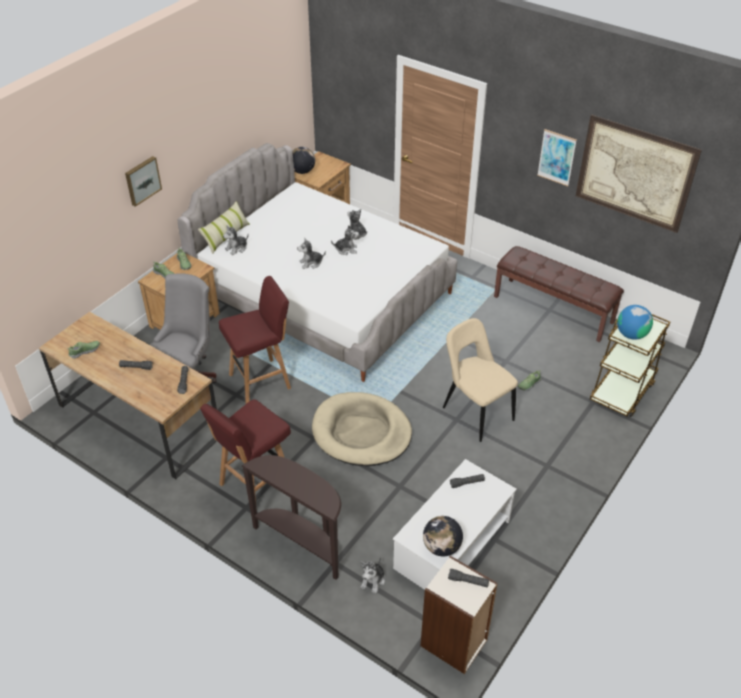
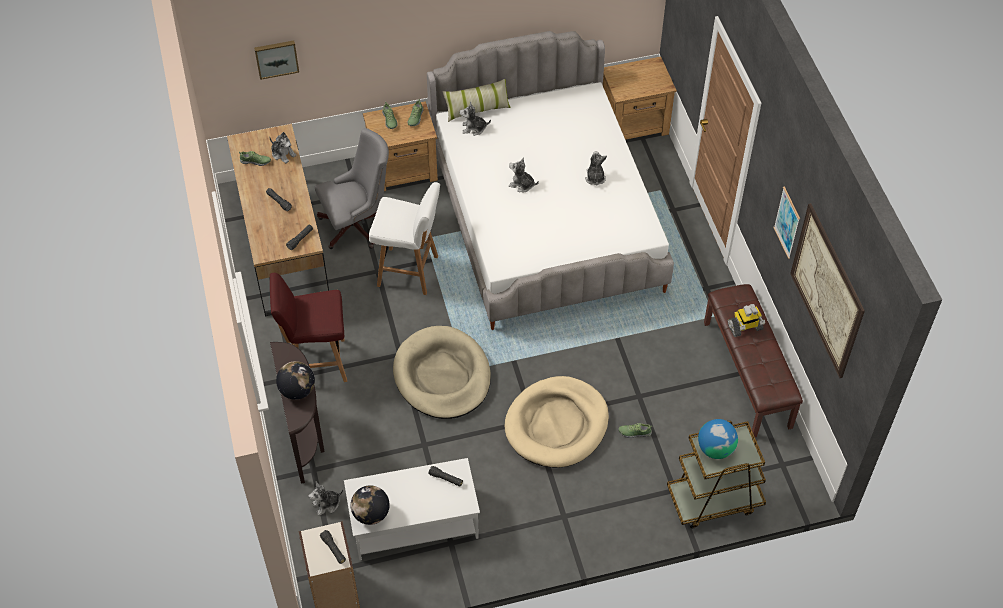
camera: 40 degrees right, 10 degrees up
(142, 180) = (390, 26): picture -> picture (276, 58)
(261, 381) = (409, 271): red stool -> white stool
(302, 171) = (619, 73): globe -> globe (297, 390)
(346, 249) = (568, 189): plush toy -> plush toy (283, 154)
(475, 412) = (557, 425): beige chair -> beige dog bed
(544, 268) = (745, 327): none -> toy robot

